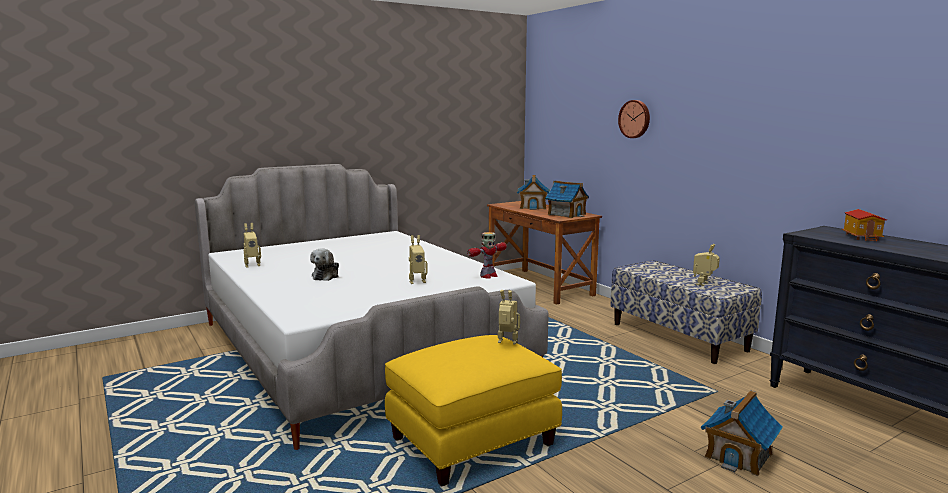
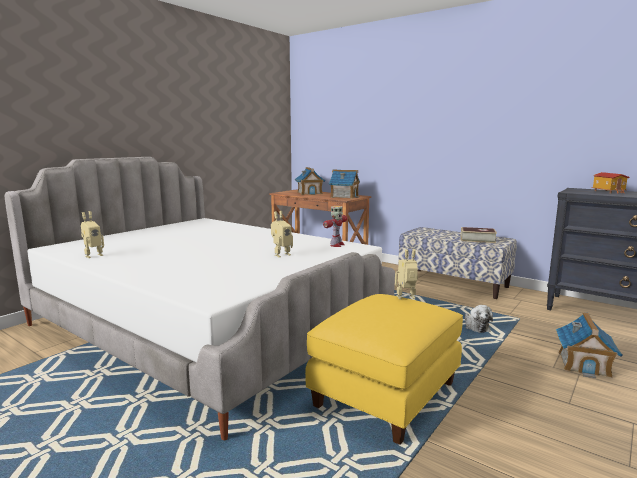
camera: 20 degrees left, 0 degrees up
(326, 276) = (187, 258): plush toy -> plush toy (476, 327)
(635, 119) = (399, 117): wall clock -> none
(704, 284) = (477, 239): toy robot -> book

